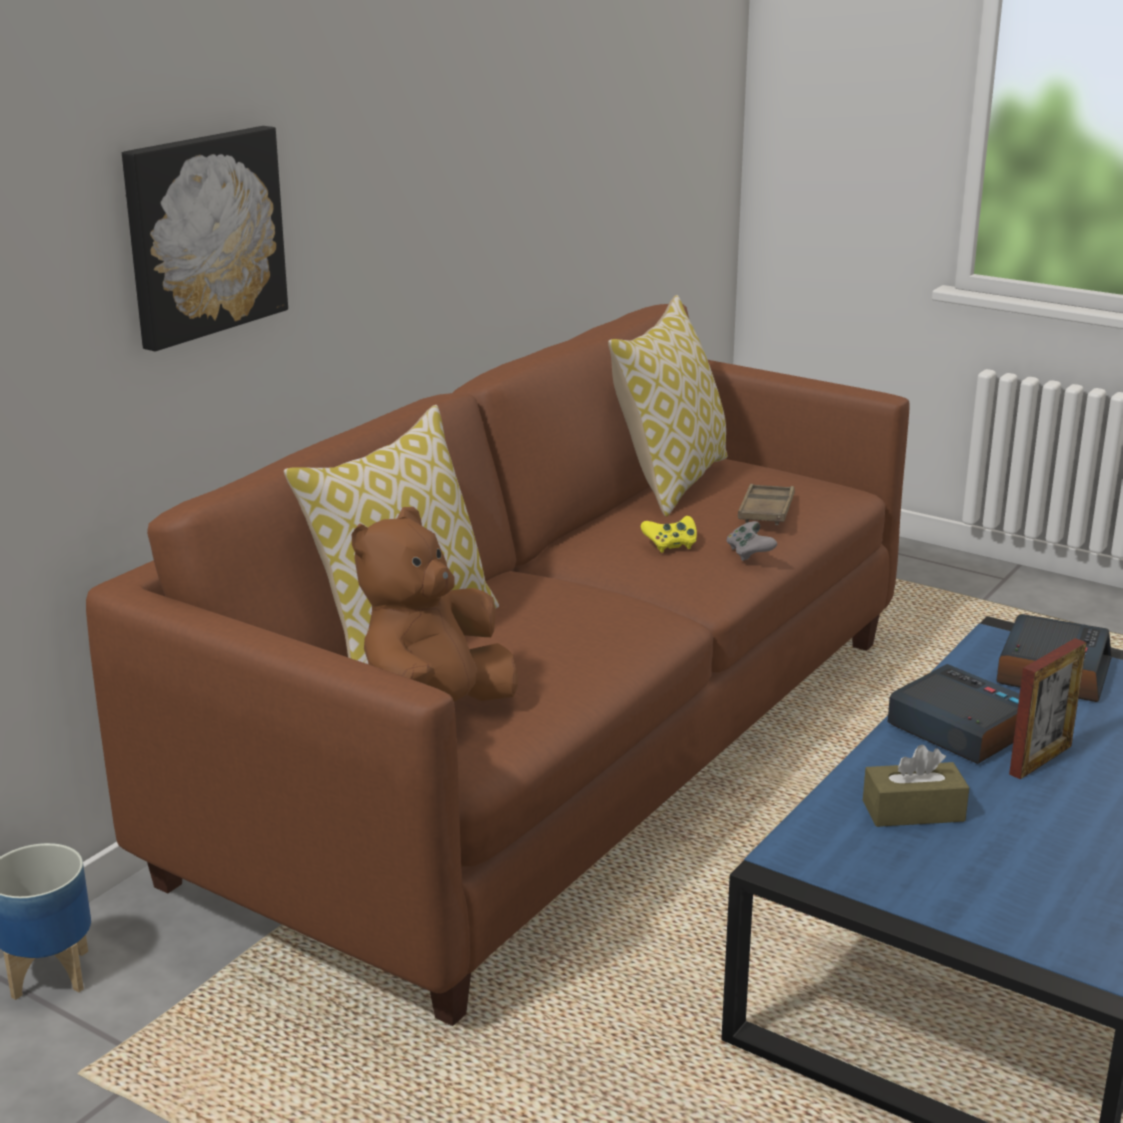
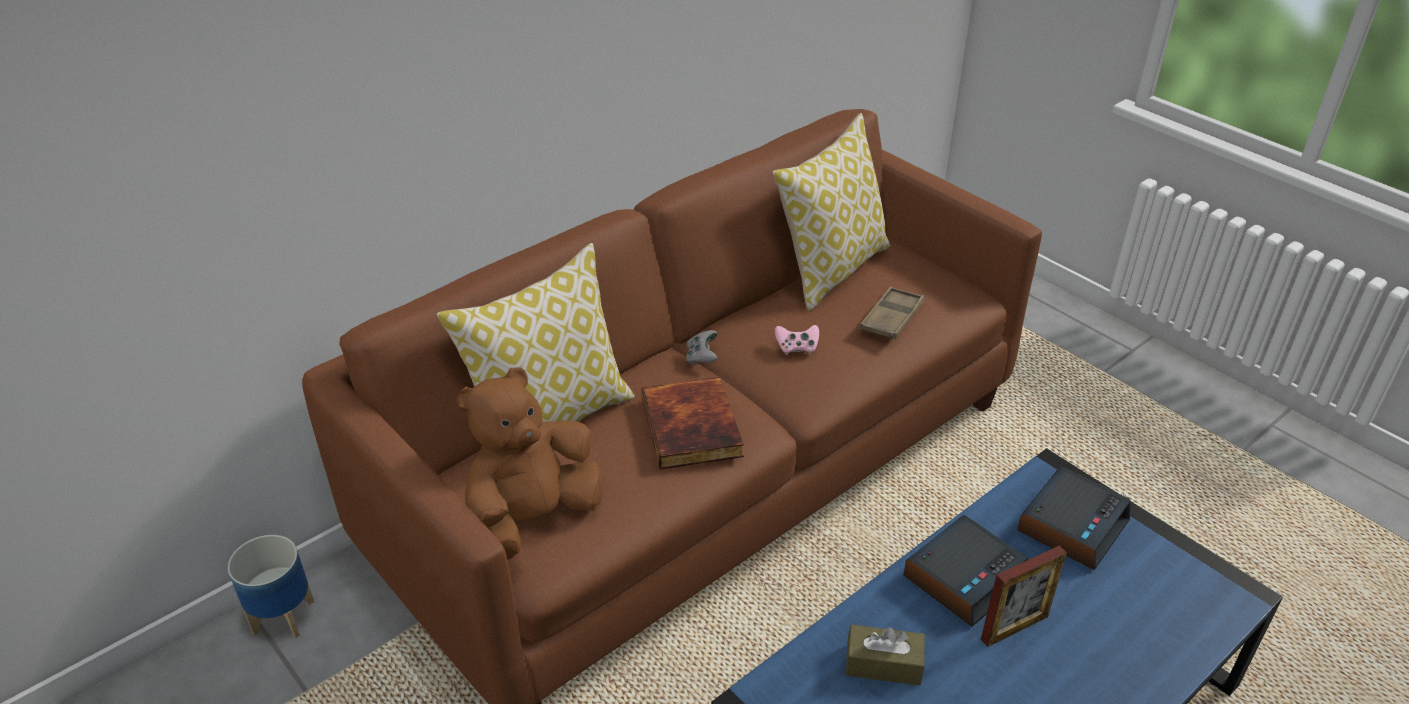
camera: 15 degrees right, 15 degrees up
(202, 234) = (402, 102): picture -> none
(588, 622) = (694, 428): none -> book
(670, 546) = (796, 348): yellow game controller -> pink game controller
(749, 553) = (856, 367): grey game controller -> grey game controller (701, 357)
(960, 728) = (964, 577): alarm clock -> alarm clock turned 75 degrees clockwise

